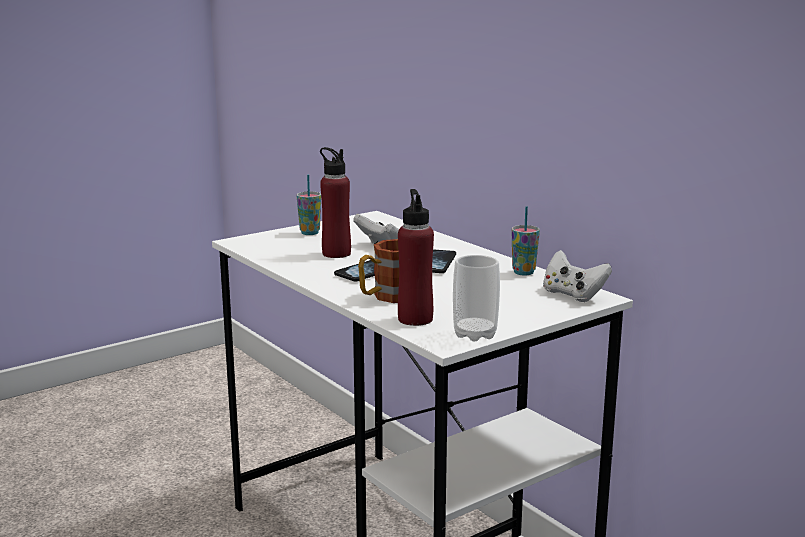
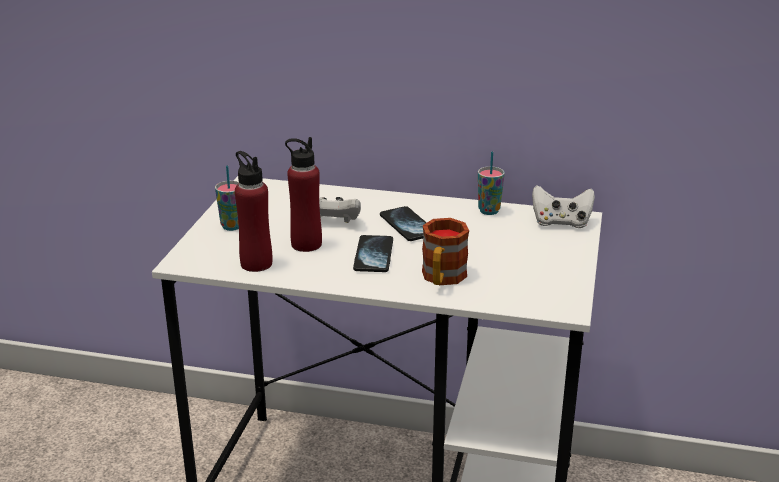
camera: 40 degrees left, 10 degrees up
(415, 319) = (504, 294): red bottle -> red bottle (256, 263)
(475, 334) = (570, 291): cup -> none

